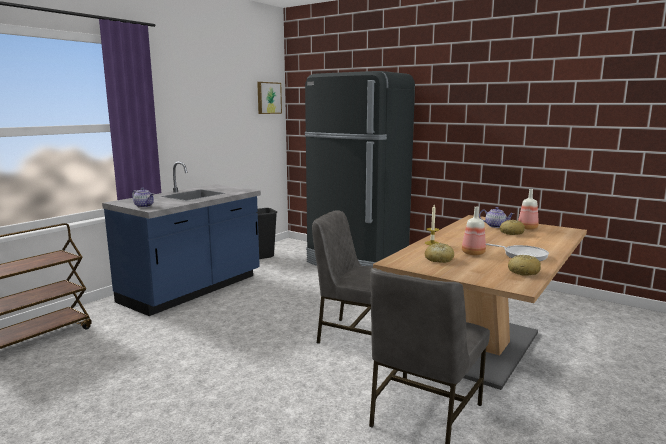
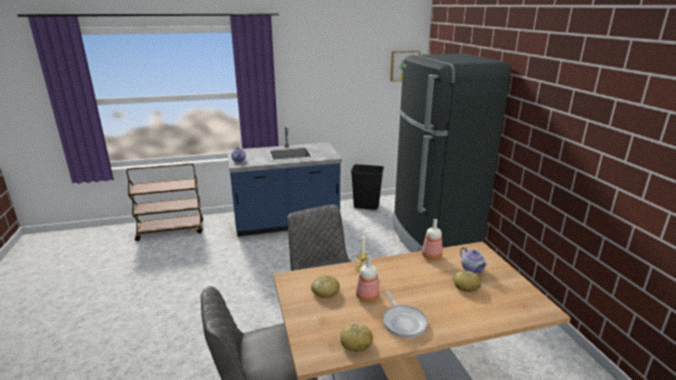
camera: 40 degrees right, 10 degrees up
(528, 228) = (501, 286): bottle -> bottle (432, 256)

